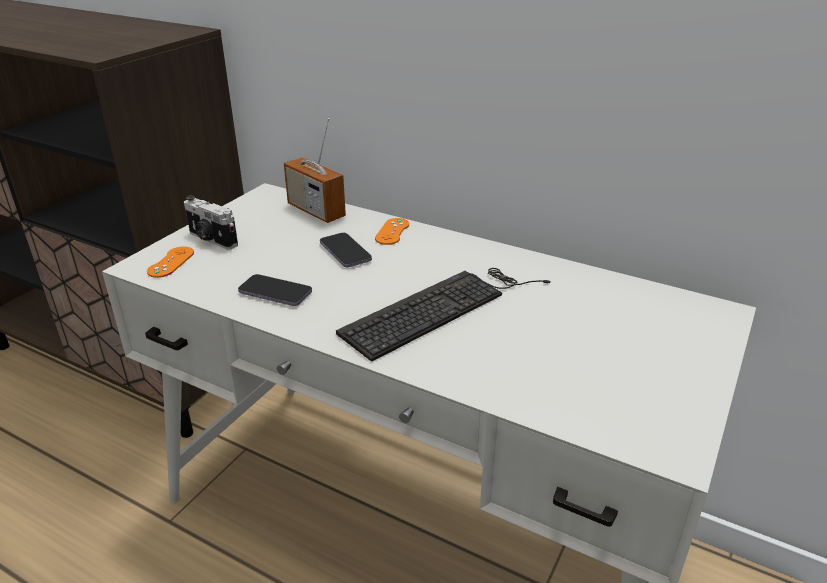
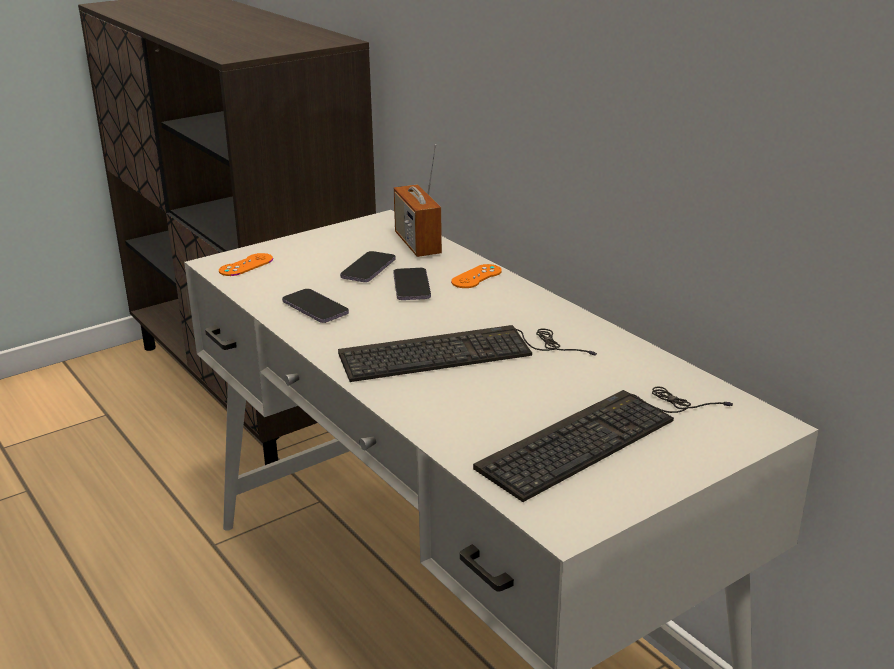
camera: 25 degrees right, 5 degrees down
(211, 240) = (297, 252): camera -> none
(292, 243) = (368, 269): none -> phone
(621, 358) = (599, 436): none -> keyboard

